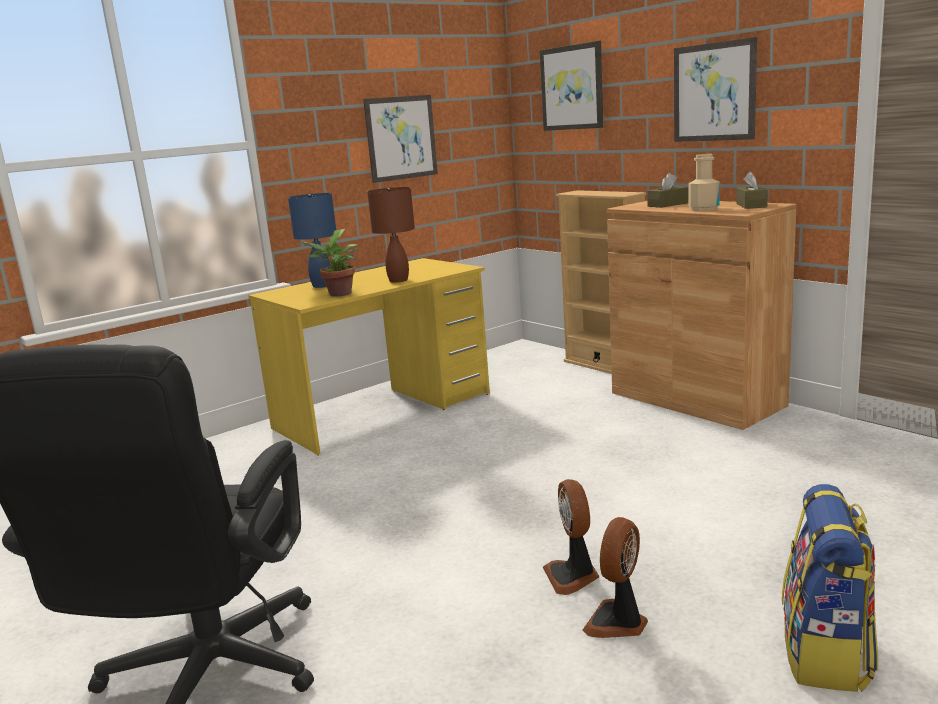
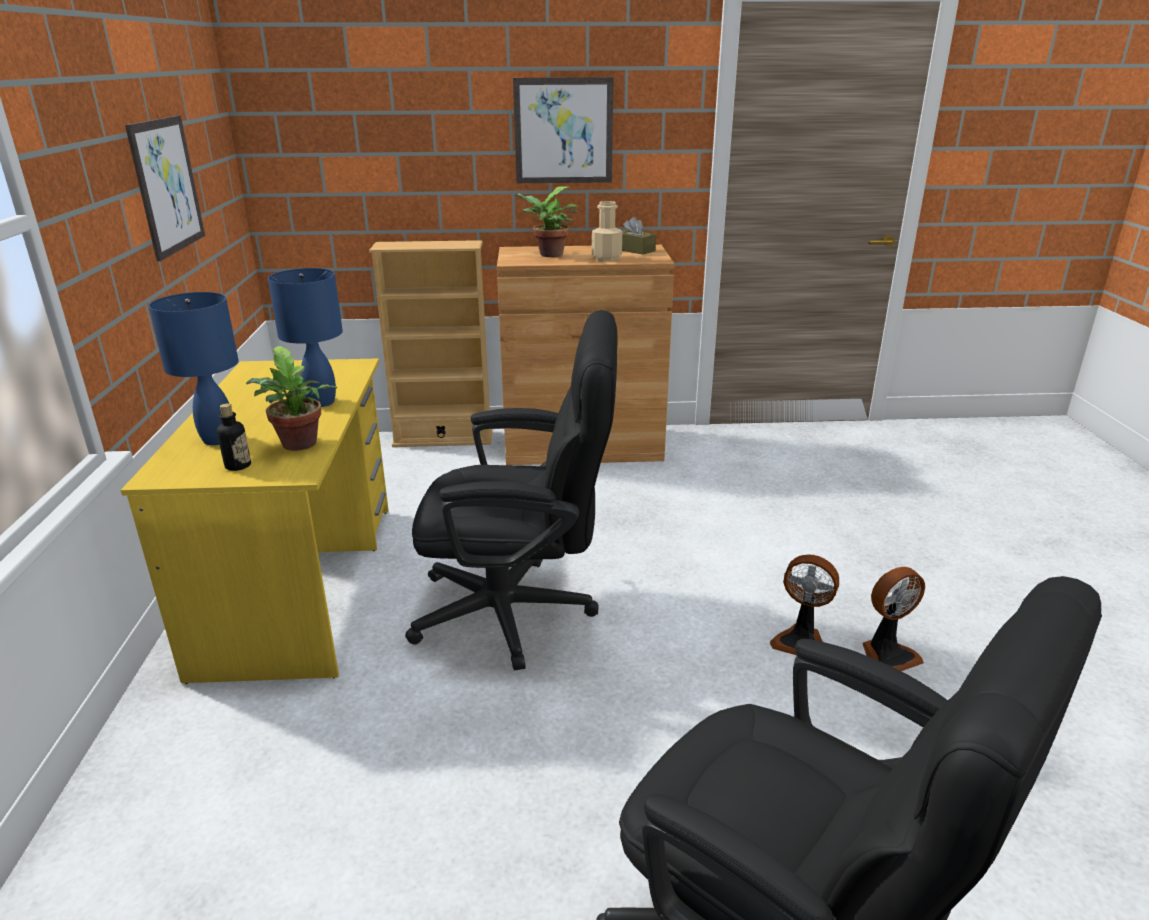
camera: 55 degrees left, 10 degrees up
(298, 296) = (238, 466): none -> bottle
(399, 280) = (322, 402): brown table lamp -> blue table lamp
(447, 470) = (520, 612): none -> black office chair
(572, 87) = (356, 111): picture -> none
(618, 623) = (887, 655): fan -> fan turned 90 degrees counterclockwise
(667, 204) = (548, 255): brown tissue box -> potted plant
(826, 654) = (986, 599): backpack -> none

